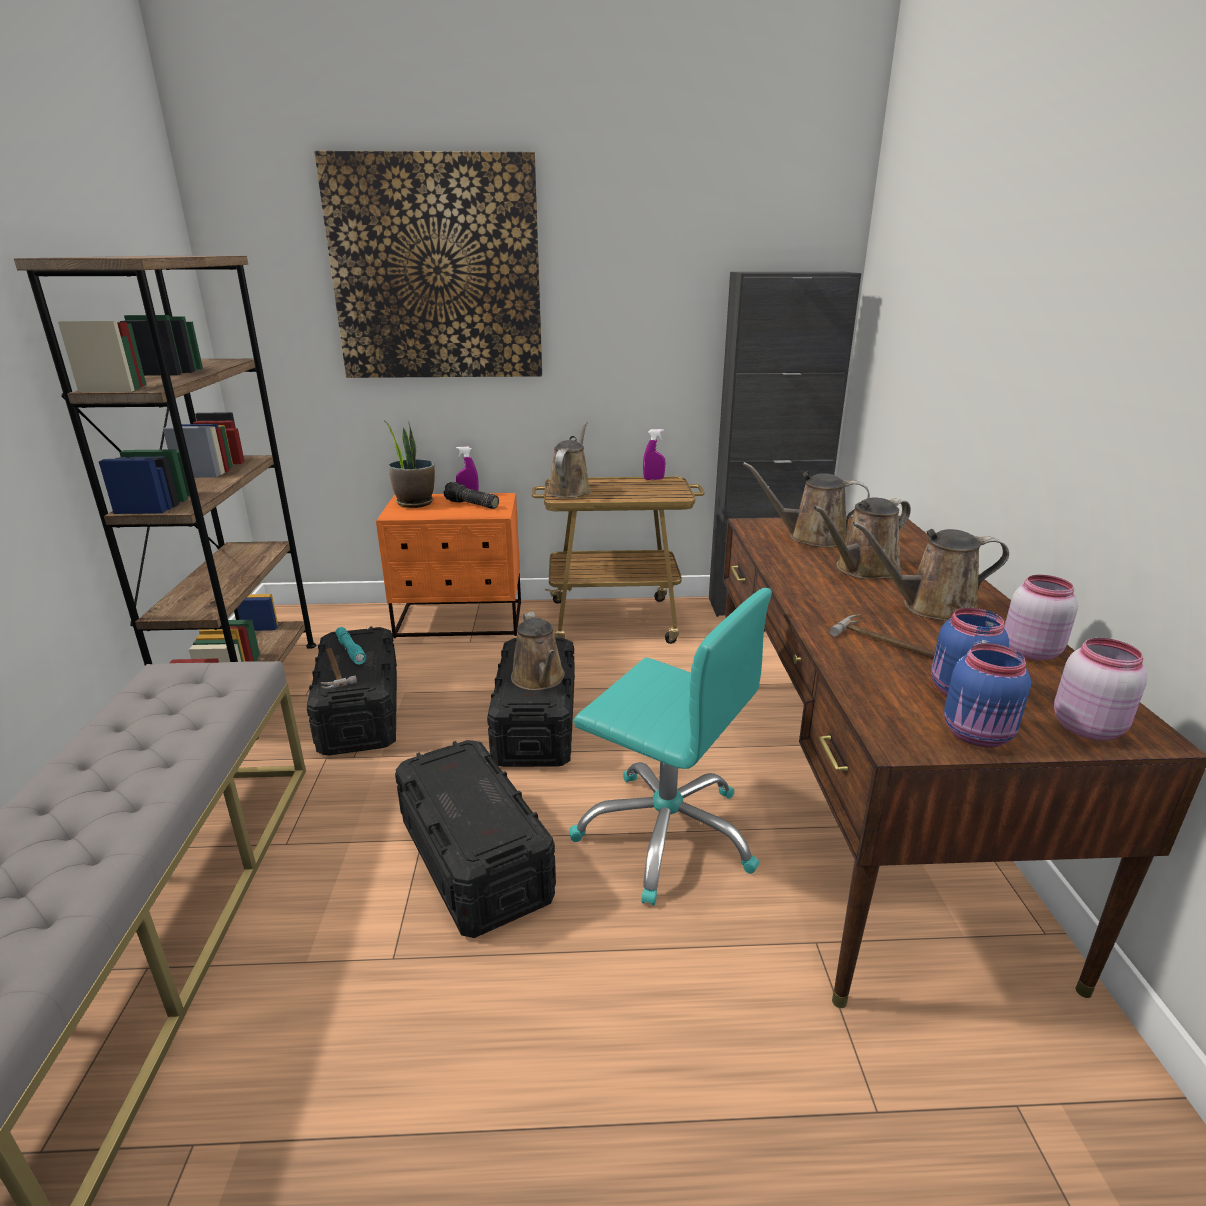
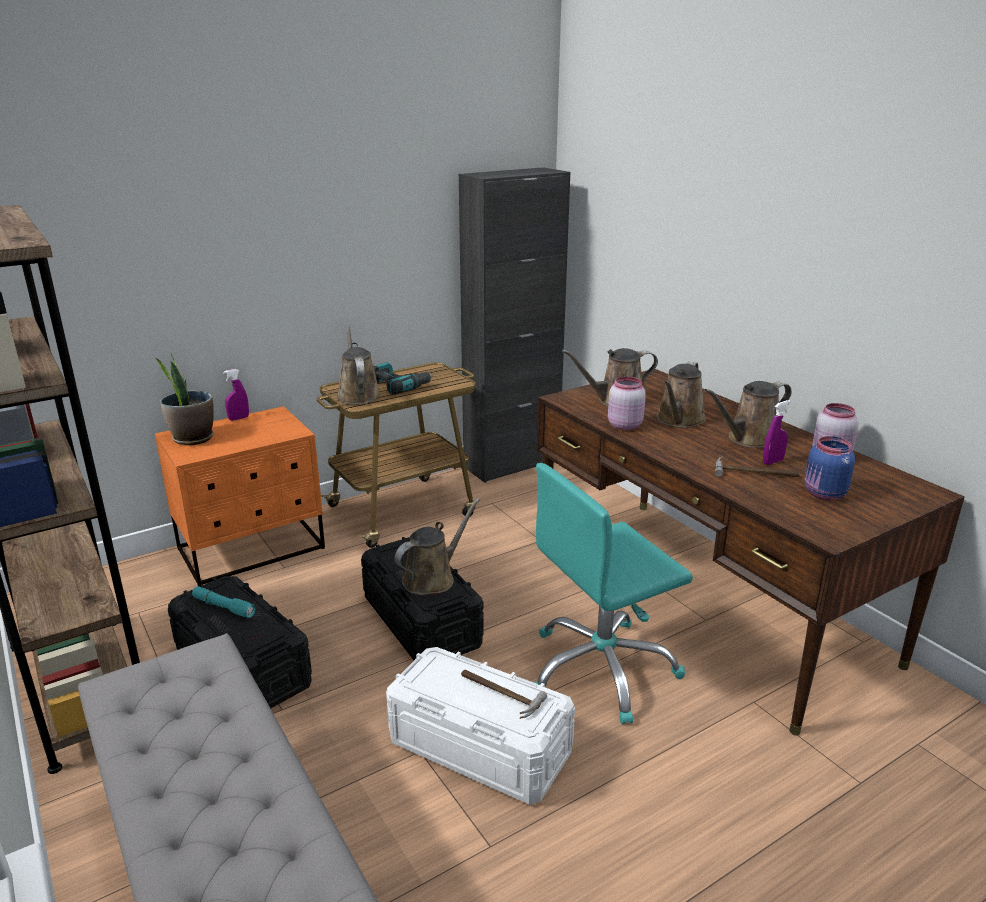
camera: 30 degrees left, 0 degrees up
(333, 670) = (228, 630): hammer -> hammer (498, 693)
(436, 270) = (185, 193): picture -> none
(471, 505) = (256, 428): flashlight -> none
(475, 859) = (479, 747): black storage box -> white storage box
(539, 679) = (432, 578): brown watering can -> brown watering can turned 90 degrees counterclockwise
(619, 490) = (400, 386): none -> power drill
(653, 479) = (417, 369): purple spray bottle -> purple spray bottle (772, 462)
(667, 833) = (602, 669): turquoise office chair -> turquoise office chair turned 150 degrees clockwise
(978, 735) = (860, 519): blue jar -> none
(1086, 726) = (901, 496): pink jar -> pink jar (624, 425)

